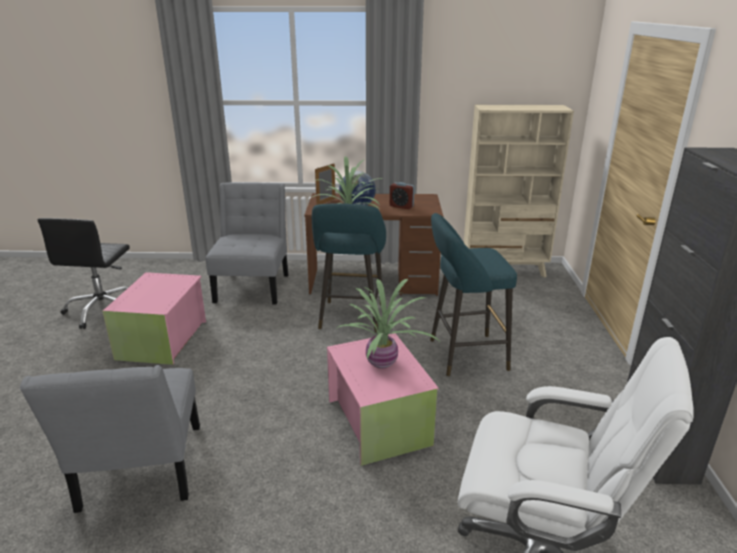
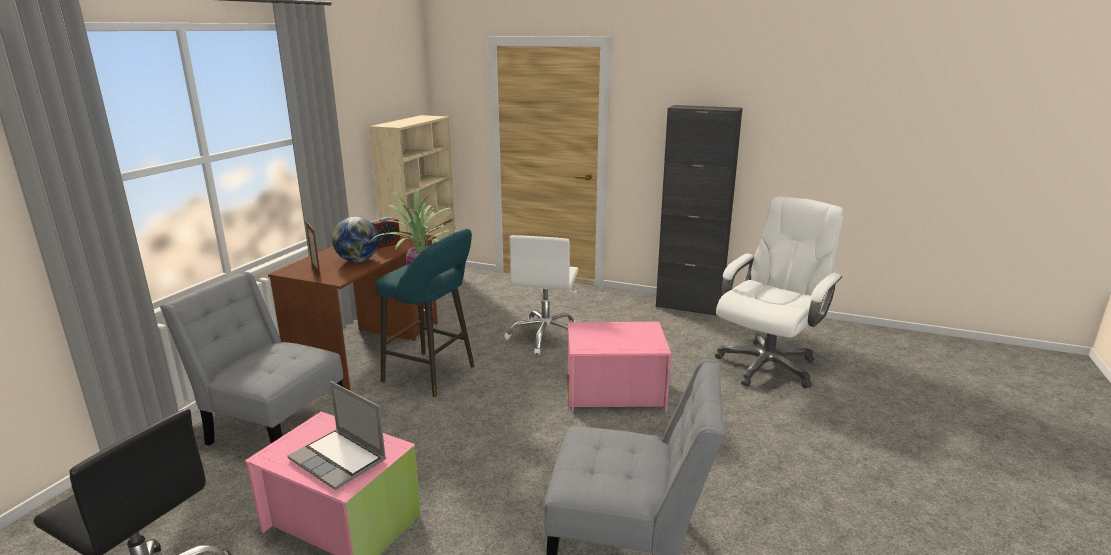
camera: 70 degrees left, 5 degrees down
(145, 296) = (339, 460): none -> laptop
(383, 363) = (614, 334): potted plant -> none
(463, 355) = (546, 336): turquoise stool -> white office chair

